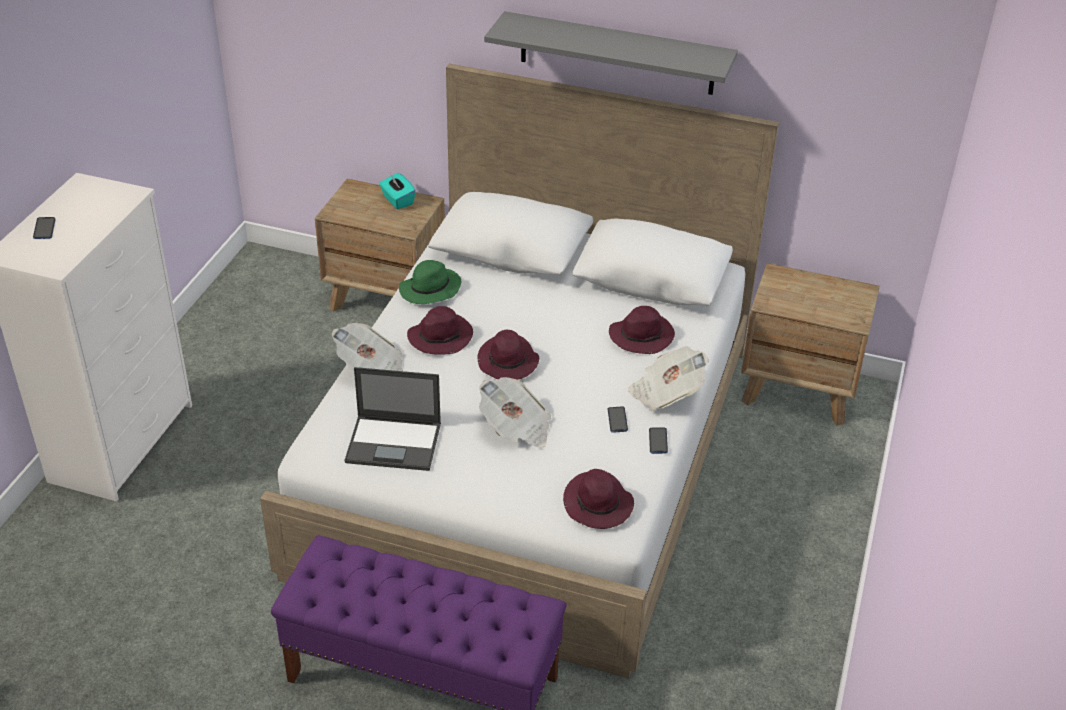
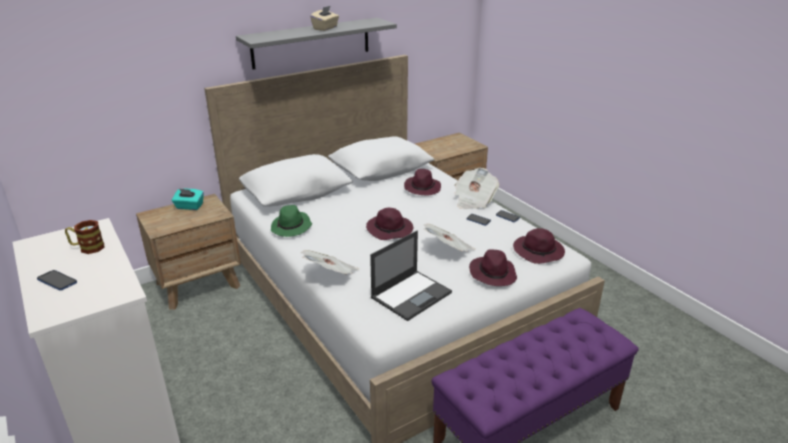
camera: 50 degrees left, 10 degrees down
(99, 210) = (87, 248): none -> mug
(441, 336) = (337, 240): purple hat -> purple hat (492, 274)
(621, 44) = (325, 28): none -> beige tissue box

